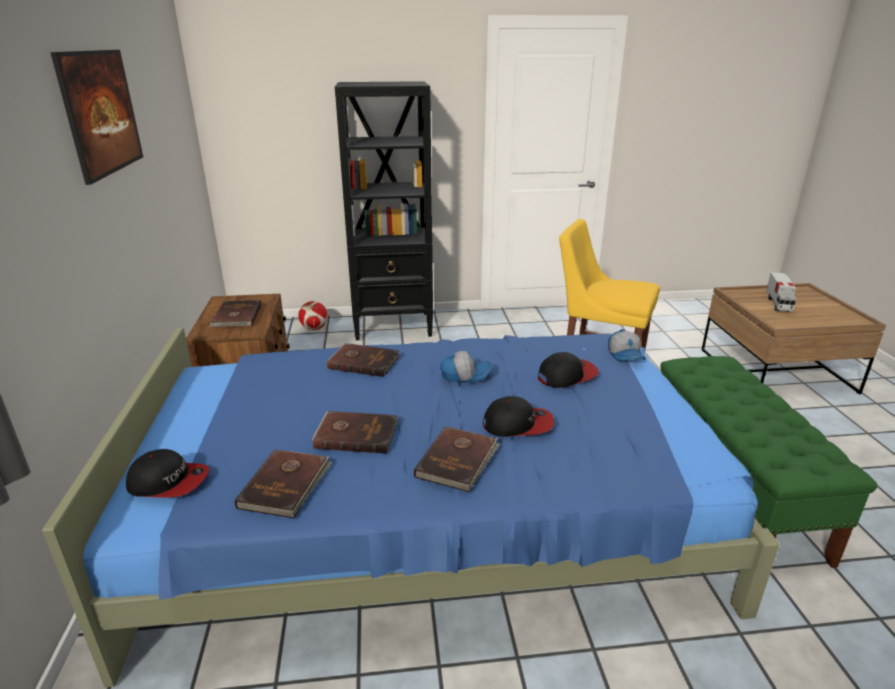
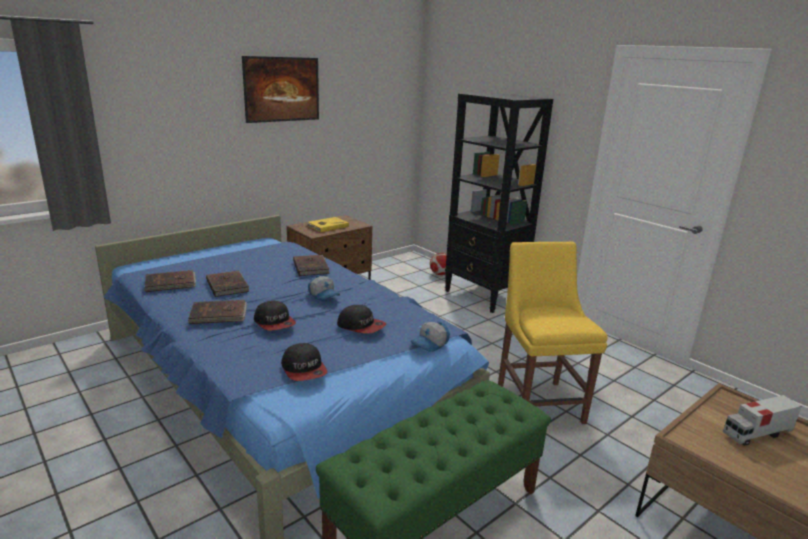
camera: 55 degrees right, 5 degrees down
(169, 482) = (160, 263): cap -> cap (304, 369)
(236, 316) = (327, 226): brown book -> yellow book

